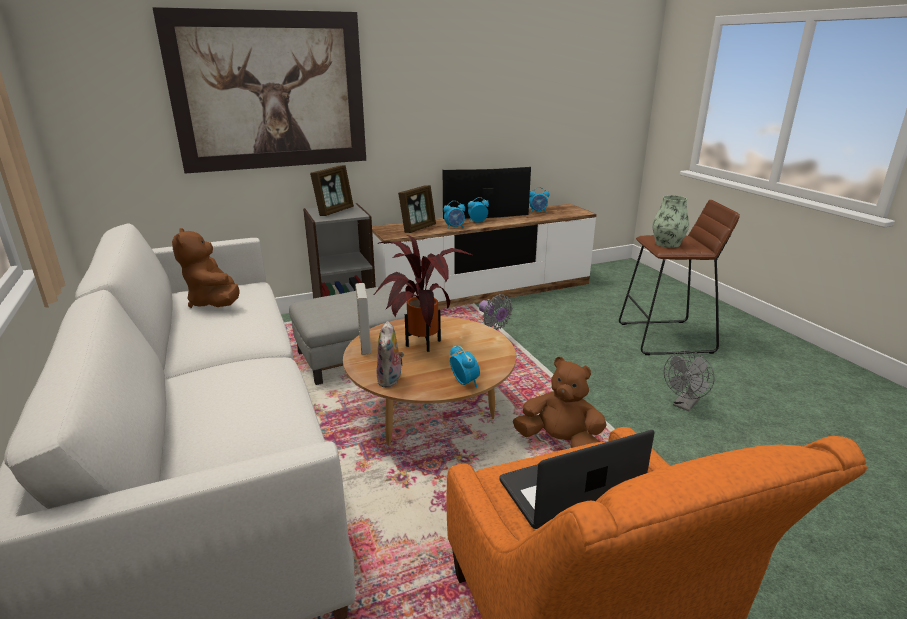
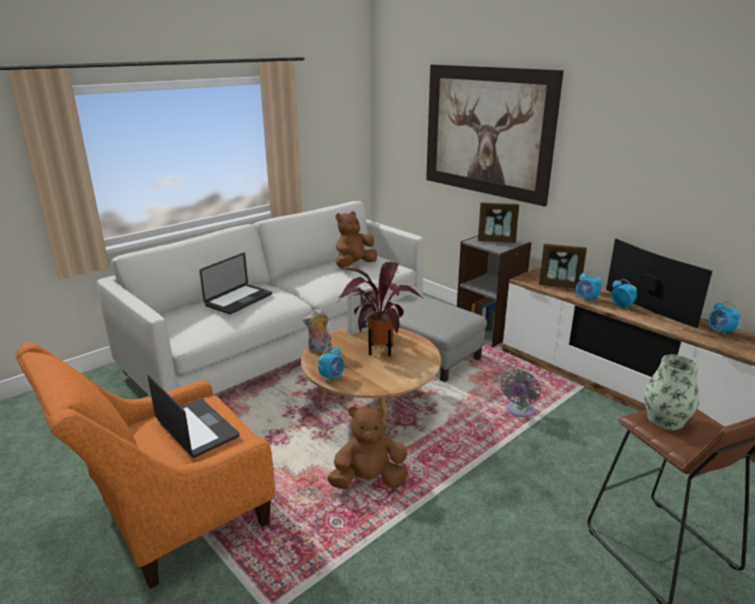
camera: 70 degrees right, 0 degrees up
(227, 400) = (239, 300): none -> laptop
(560, 443) = (369, 481): brown plush toy -> brown plush toy turned 105 degrees counterclockwise
(684, 405) = (492, 570): grey fan -> none

